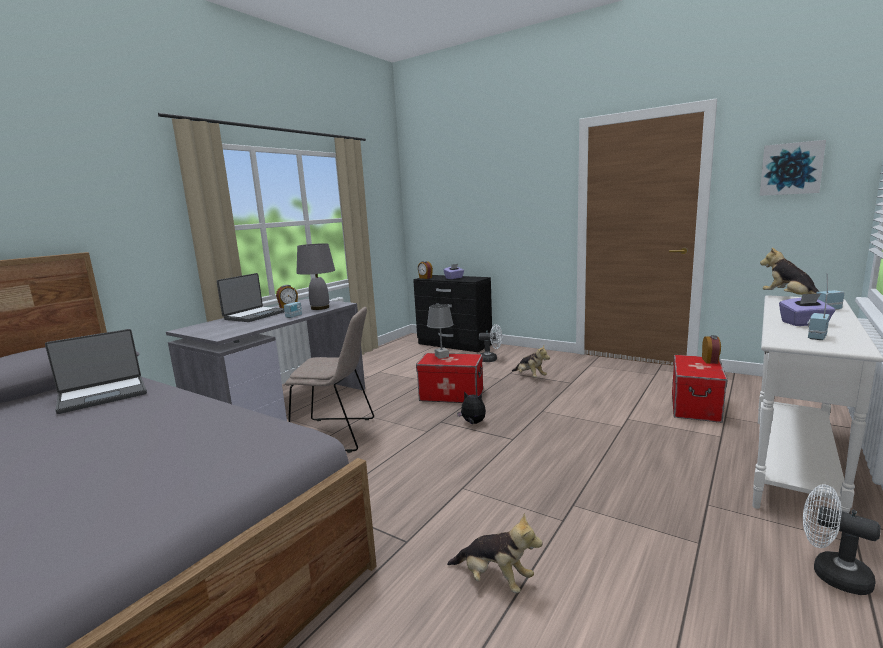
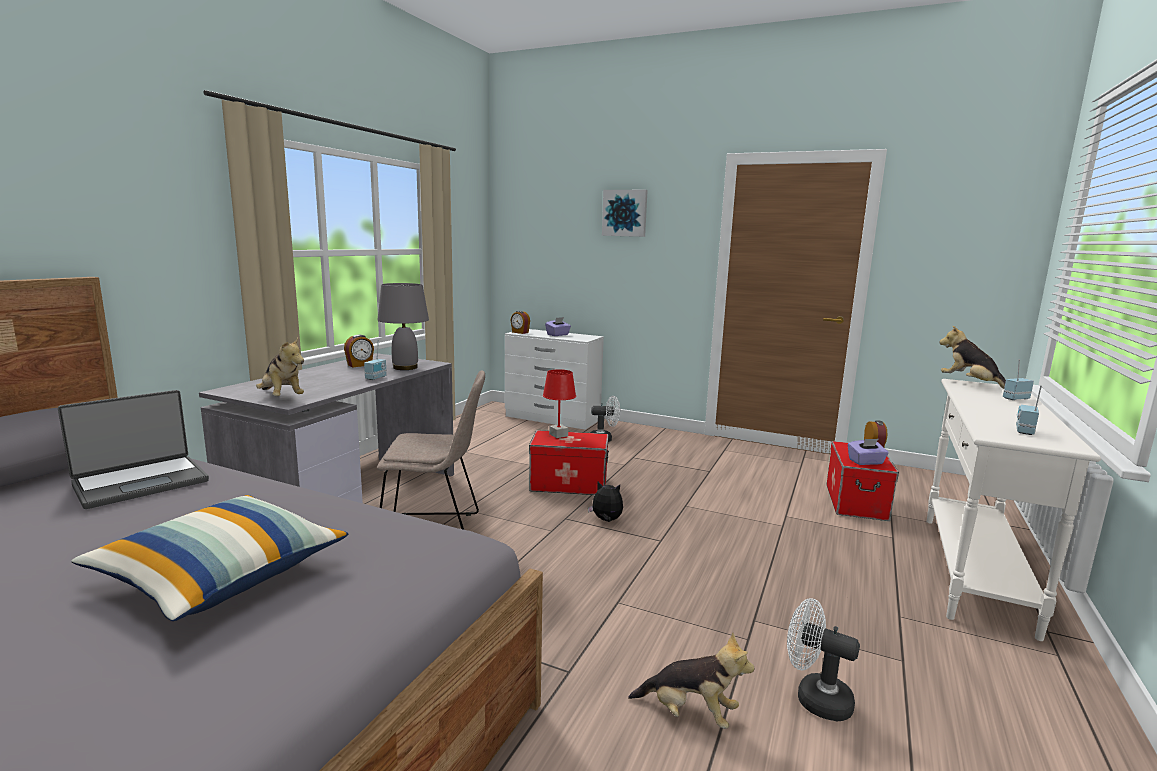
camera: 10 degrees left, 0 degrees up
(117, 460) = (221, 576): none -> pillow
(255, 315) = (318, 374): laptop -> none
(442, 356) = (559, 435): grey table lamp -> red table lamp
(454, 344) = (552, 418): black dresser -> white dresser
(530, 376) = (658, 462): plush toy -> plush toy (281, 397)
(791, 169) = (961, 237): picture -> picture (625, 213)
(804, 323) = (1003, 414): purple tissue box -> purple tissue box (866, 462)
(831, 573) = (1042, 689): white fan -> white fan (814, 698)

